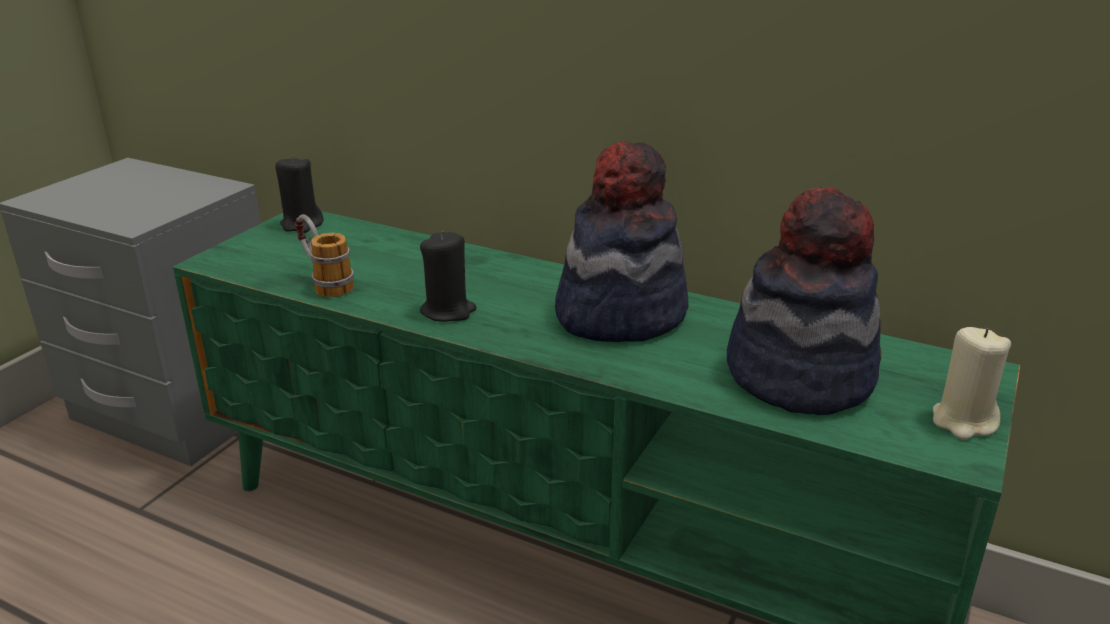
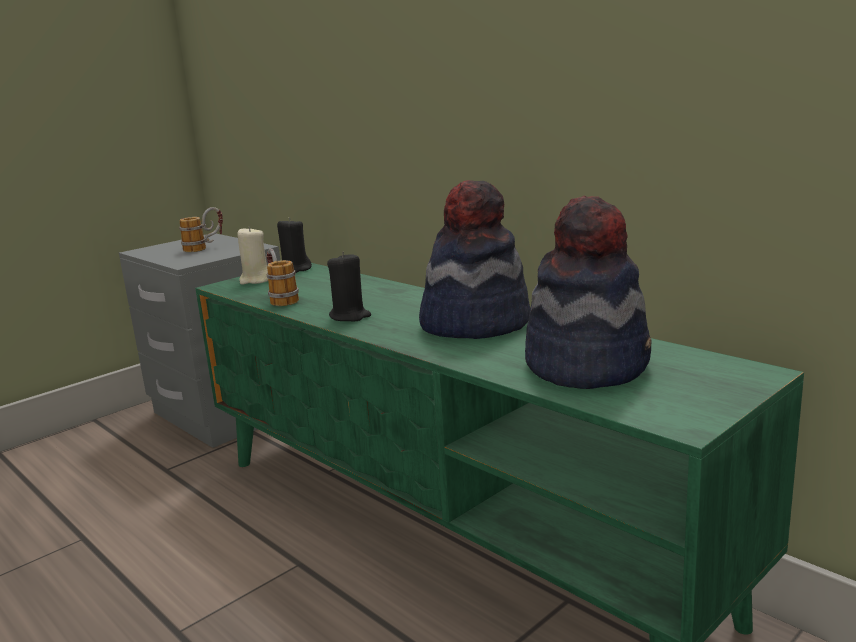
camera: 20 degrees right, 10 degrees down
(140, 190) = (205, 247): none -> mug
(963, 421) = (709, 402): beige candle -> beige candle (255, 280)

